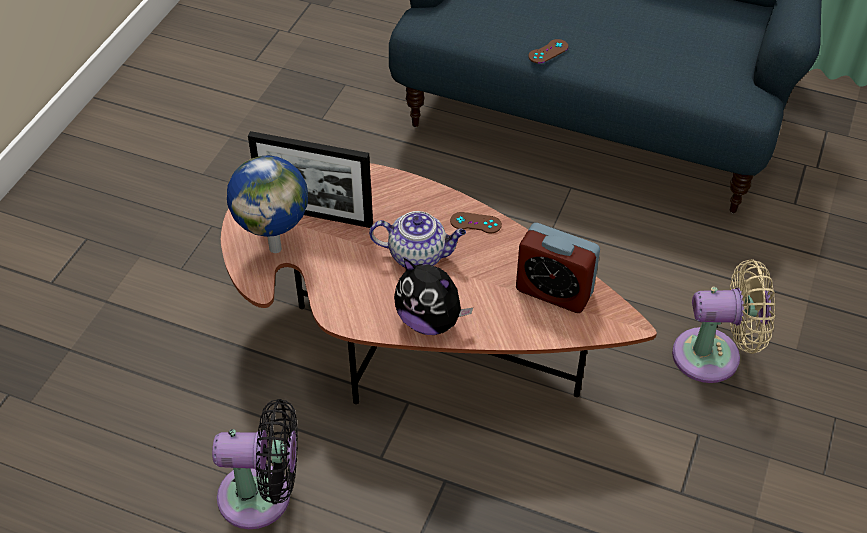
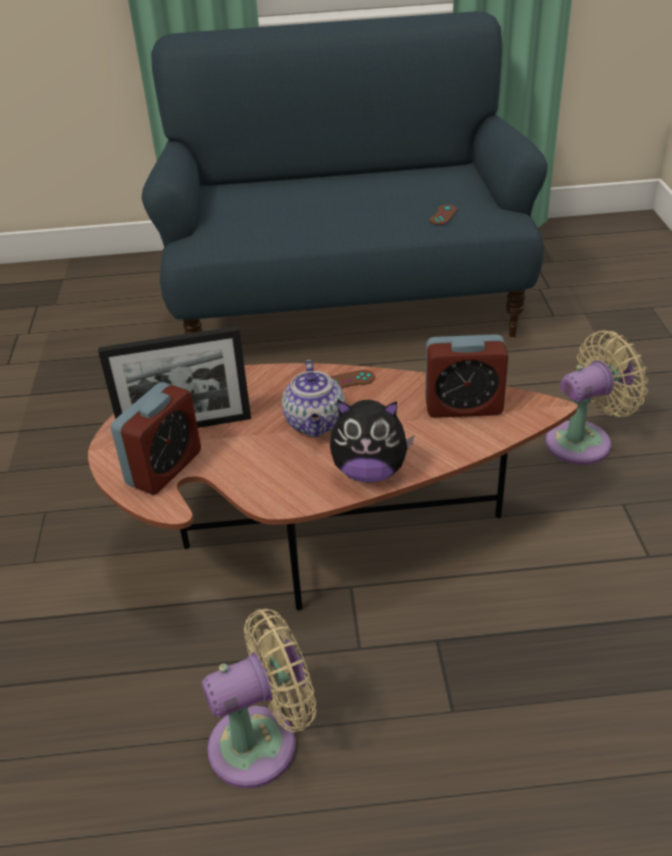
camera: 25 degrees left, 10 degrees down
(263, 497) = (262, 742): black fan -> beige fan
(276, 247) = (164, 468): globe -> alarm clock
(419, 255) = (316, 424): teapot -> teapot turned 105 degrees clockwise
(548, 51) = (318, 235): brown game controller -> brown game controller (443, 215)

